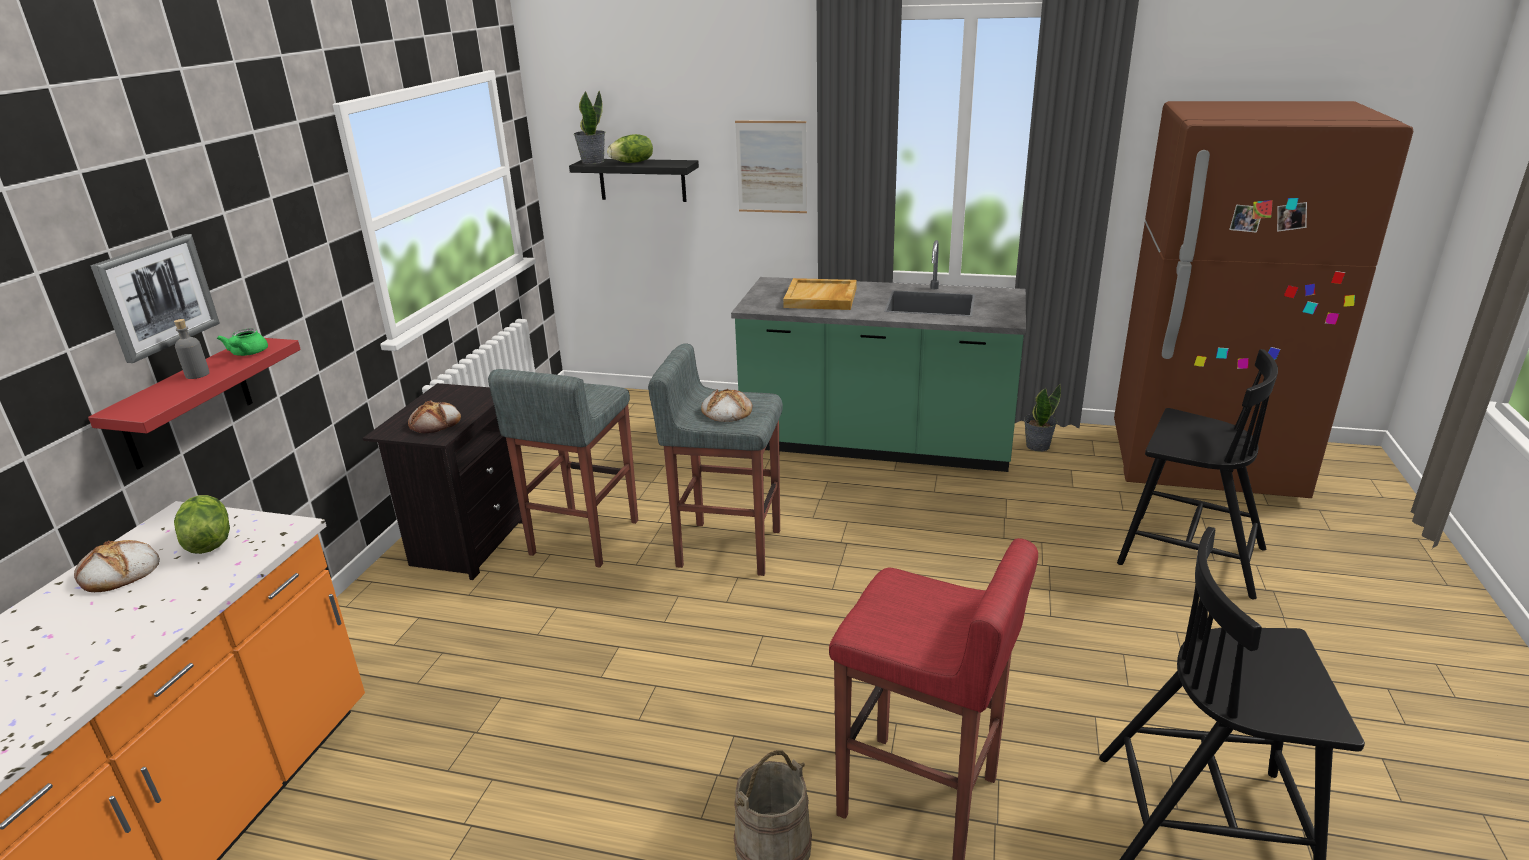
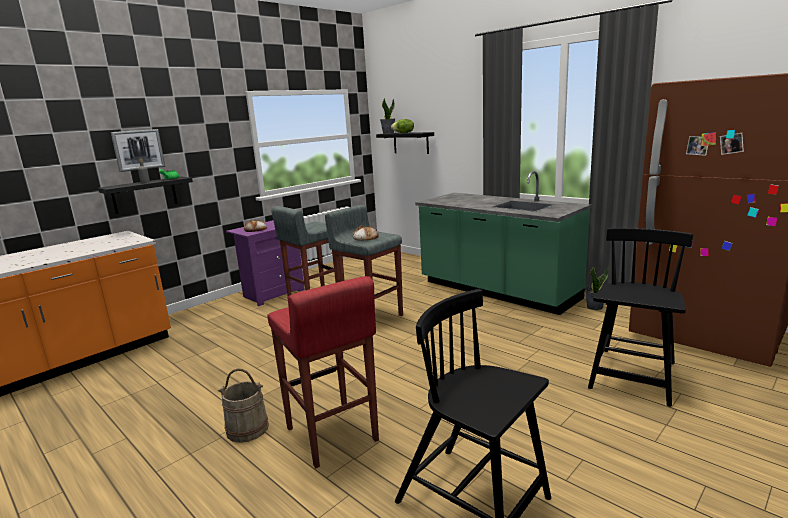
camera: 30 degrees right, 10 degrees down
(118, 572) = (82, 243): bread -> none
(187, 403) = (144, 195): red shelf -> black shelf
(208, 542) = (115, 240): lettuce -> none
(468, 542) = (272, 293): black nightstand -> purple nightstand
(771, 167) = (466, 134): picture -> none
(821, 298) = (468, 200): beige tray -> none
(1188, 555) = (633, 377): black chair -> black chair turned 120 degrees counterclockwise

